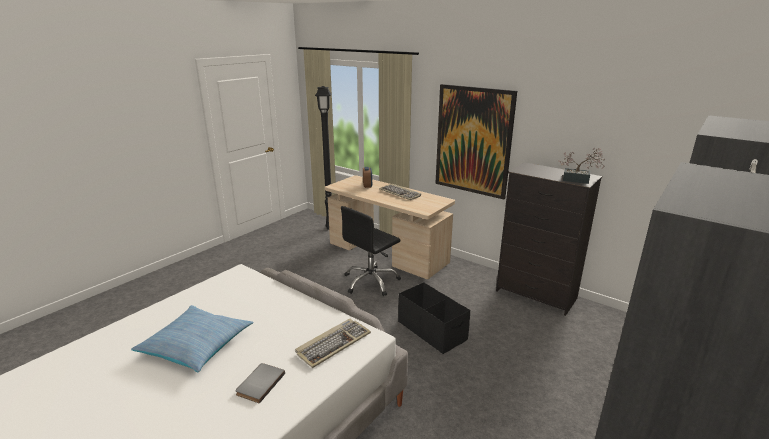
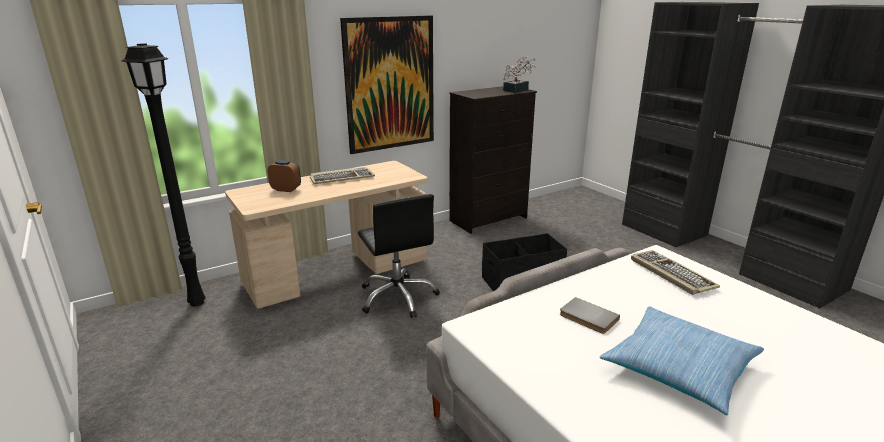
camera: 70 degrees left, 0 degrees up
(259, 383) = (749, 322): grey book -> grey book (587, 318)

